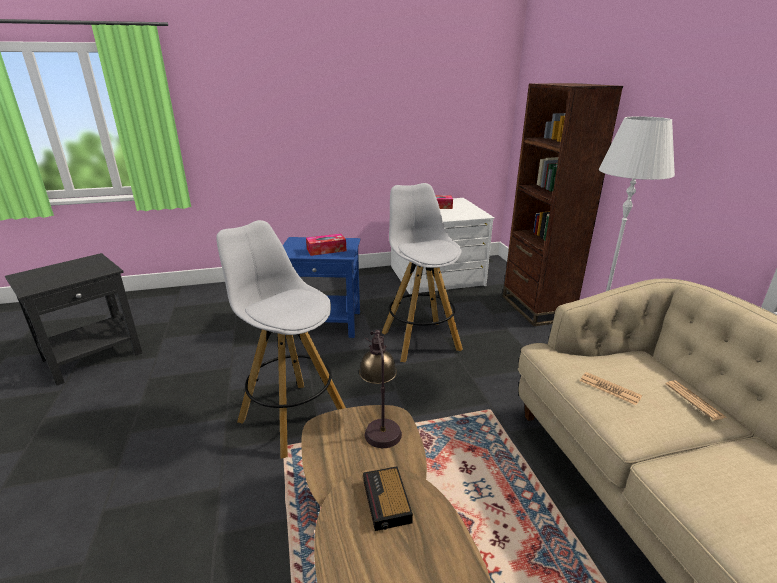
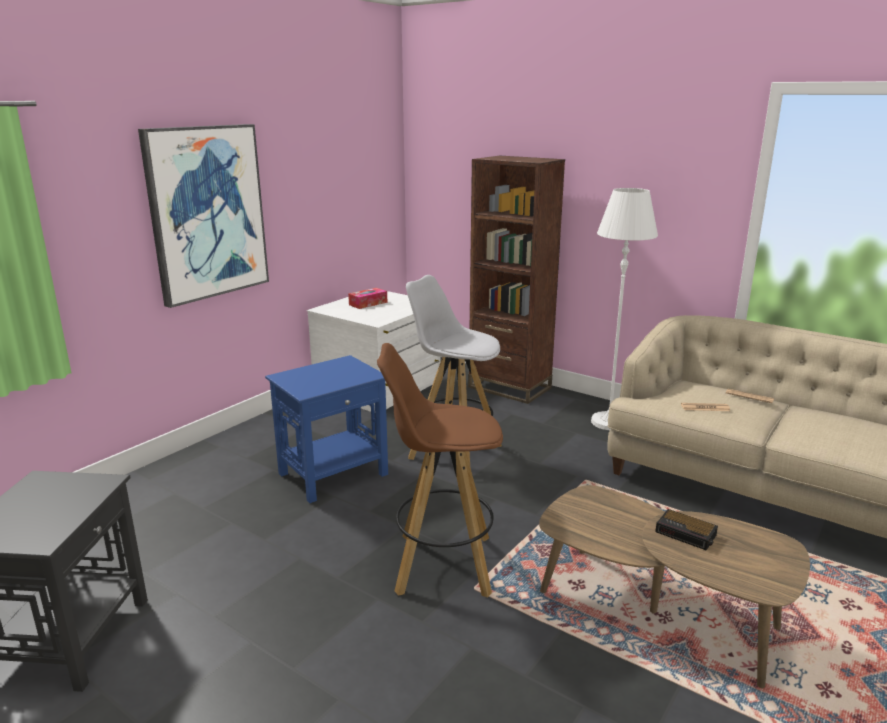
camera: 40 degrees left, 5 degrees down
(291, 417) = (441, 564): white stool -> brown stool
(306, 114) = (207, 212): none -> picture
(326, 250) = (342, 376): tissue box -> none
(380, 424) = (592, 502): table lamp -> none

